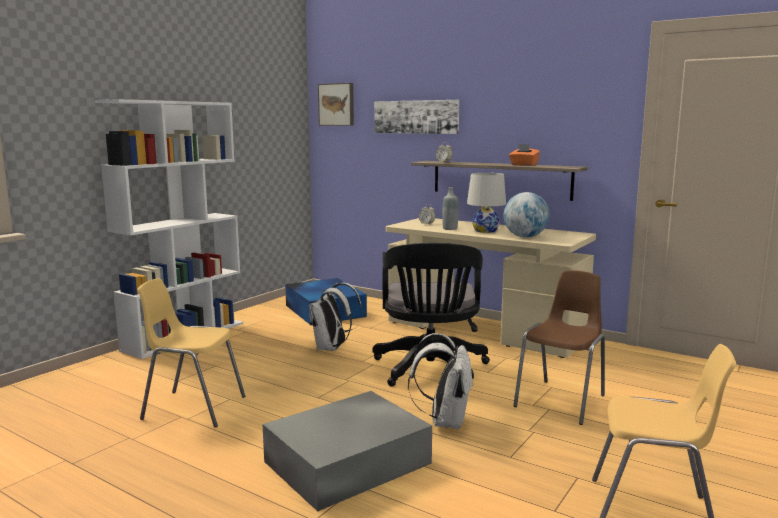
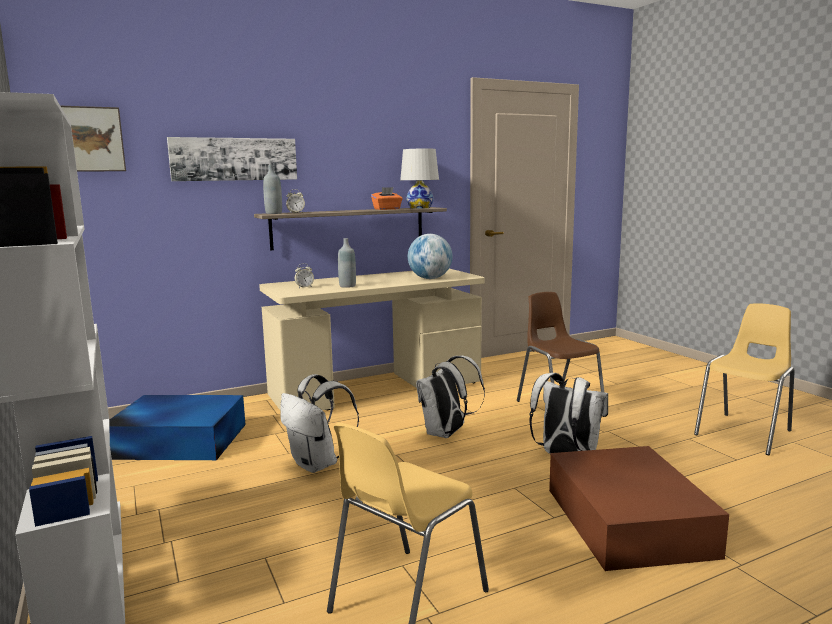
camera: 60 degrees left, 0 degrees up
(350, 462) = (627, 520): grey storage box -> brown storage box
(430, 161) = (273, 213): none -> grey bottle
(430, 371) = (446, 434): black office chair -> white backpack
(485, 231) = (380, 281): white table lamp -> white table lamp (420, 208)

